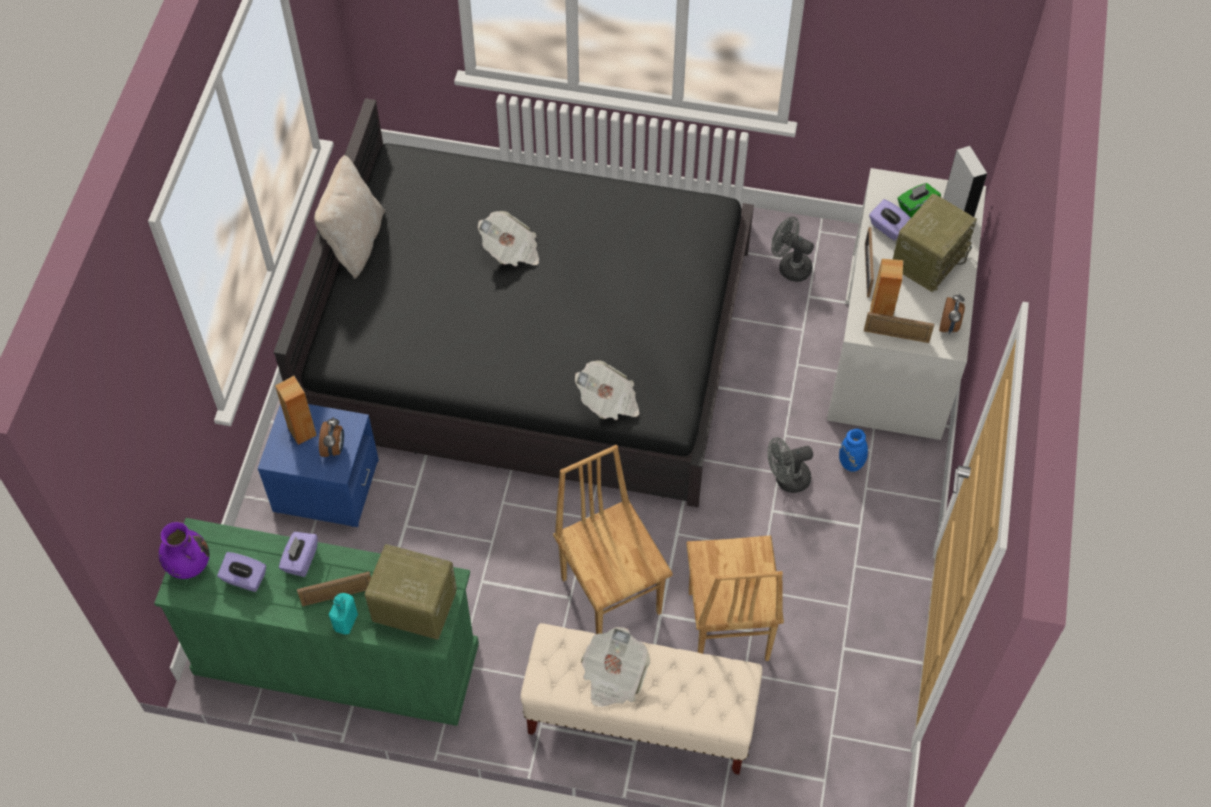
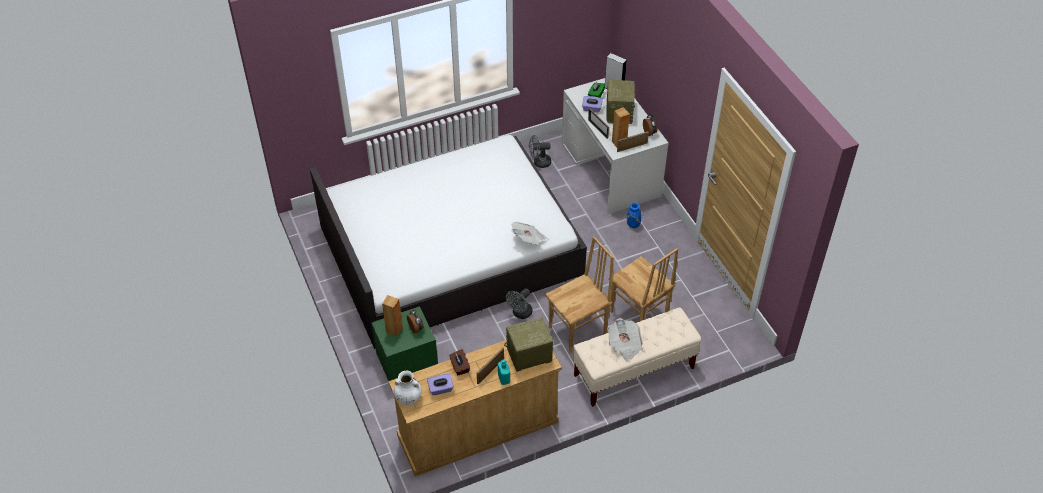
camera: 35 degrees left, 10 degrees down
(188, 564) = (408, 398): purple vase -> white vase
(300, 560) = (459, 367): purple tissue box -> brown tissue box
(326, 486) = (407, 362): blue nightstand -> green nightstand
(334, 659) = (477, 429): green dresser -> beige dresser
(354, 241) = (349, 237): beige pillow -> none
(511, 250) = (428, 203): newspaper -> none
(529, 341) = (449, 251): black bed -> white bed
(612, 594) = (578, 331): brown chair -> brown chair turned 120 degrees clockwise
(787, 480) = (612, 245): grey fan -> grey fan (520, 314)

